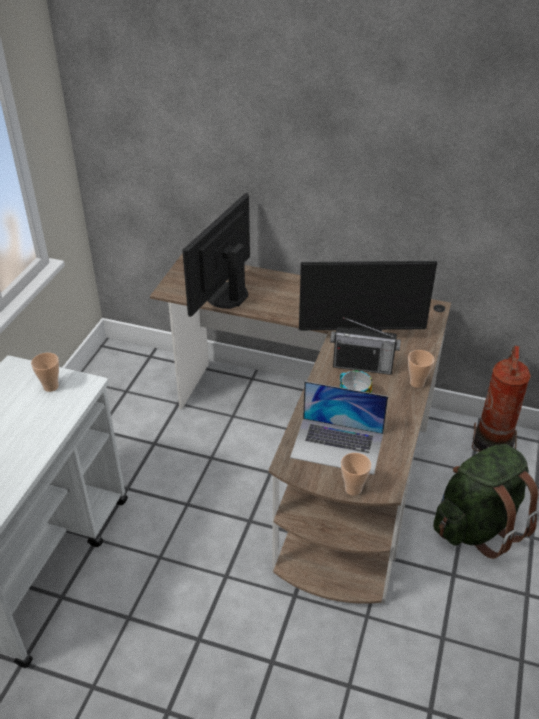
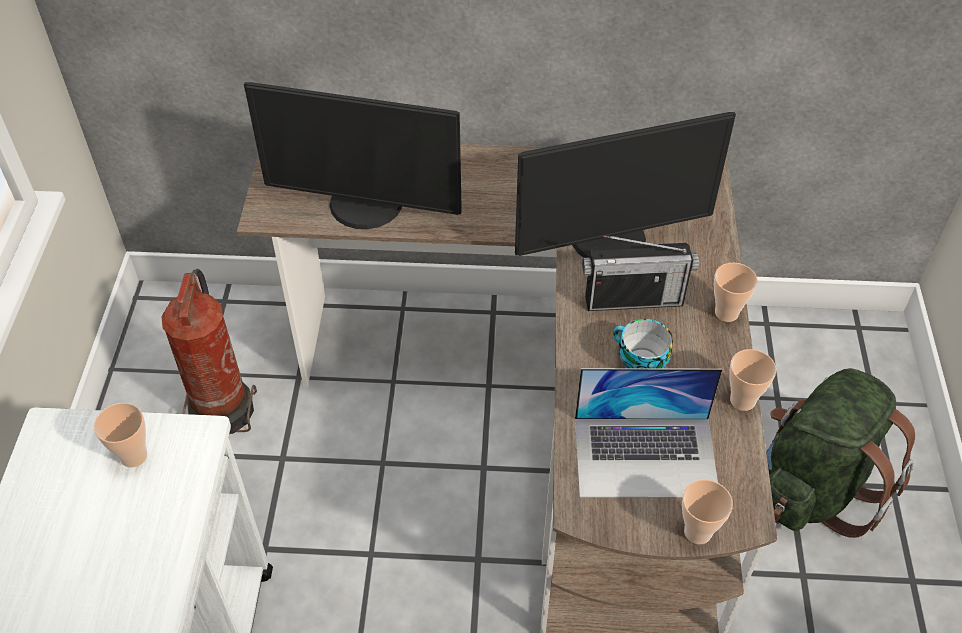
camera: 15 degrees left, 10 degrees up
(225, 295) = (365, 206): monitor -> monitor turned 90 degrees counterclockwise
(408, 428) = (742, 400): none -> cup
(493, 441) = (794, 341): fire extinguisher -> fire extinguisher (224, 408)

